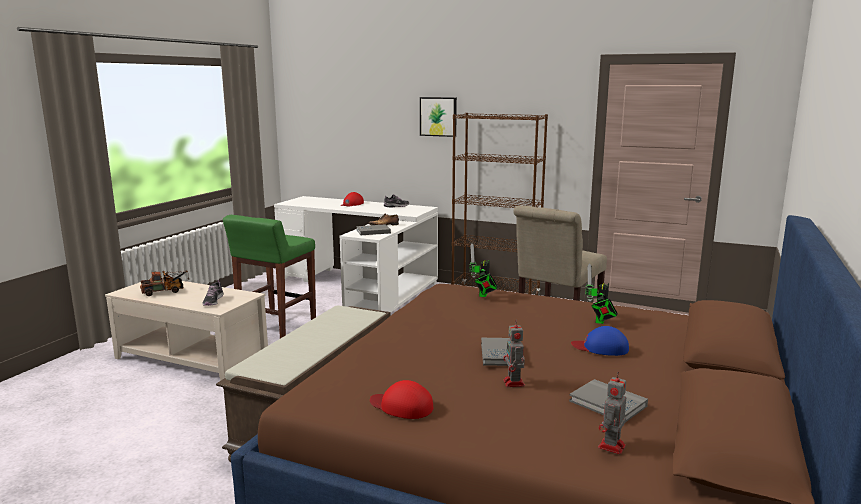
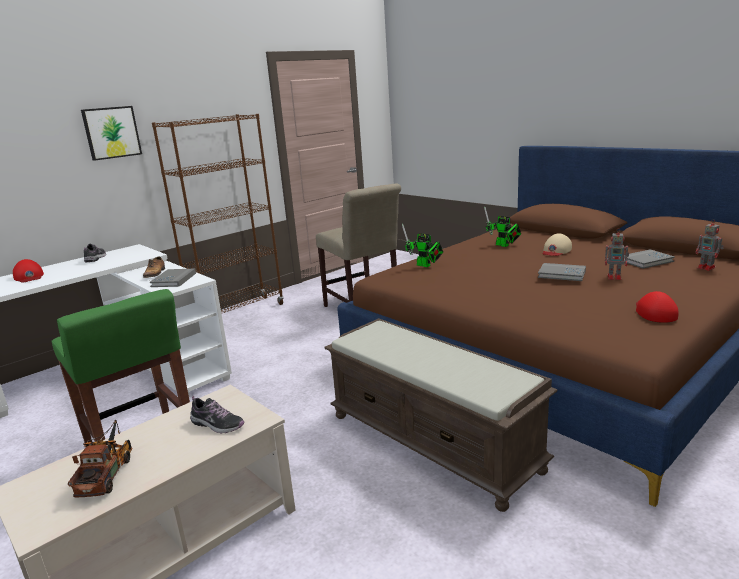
camera: 65 degrees left, 5 degrees up
(402, 406) = (654, 312): red cap -> red cap turned 135 degrees clockwise
(600, 347) = (556, 250): blue cap -> beige cap

